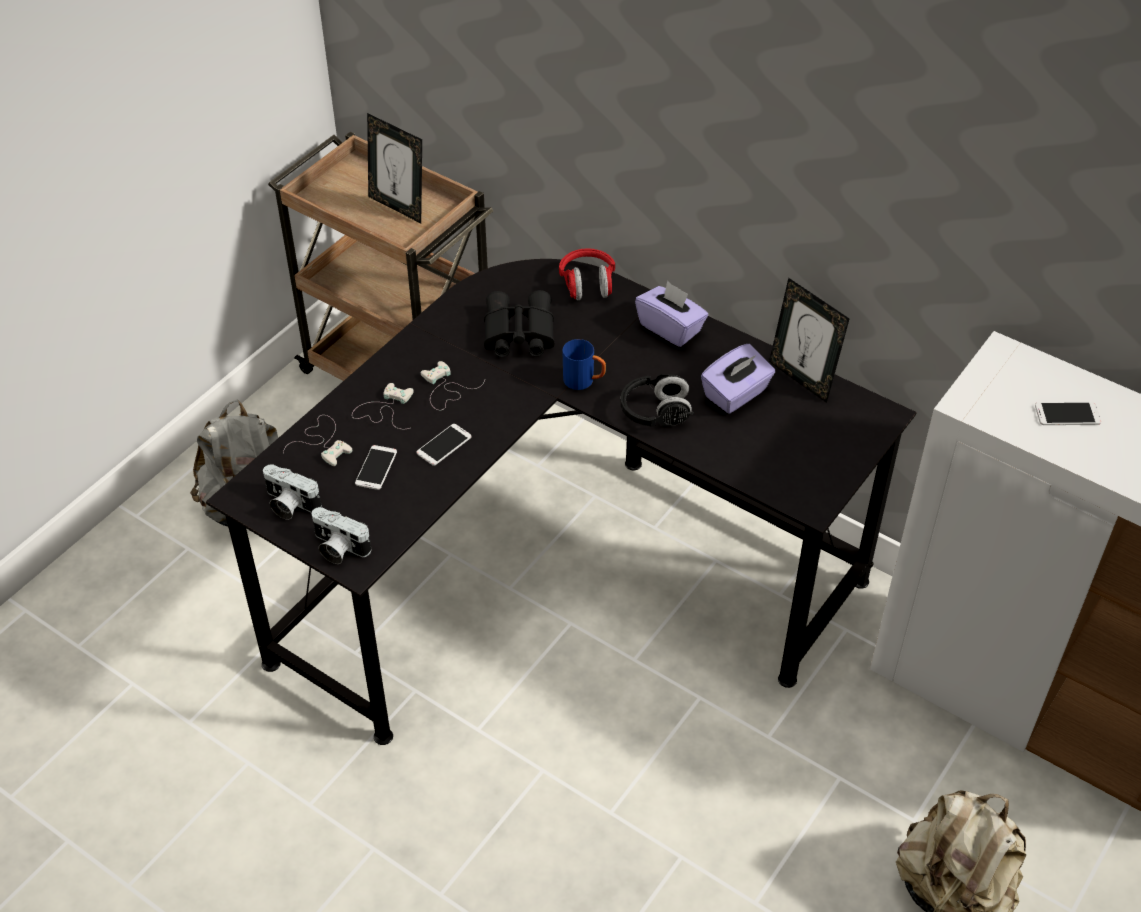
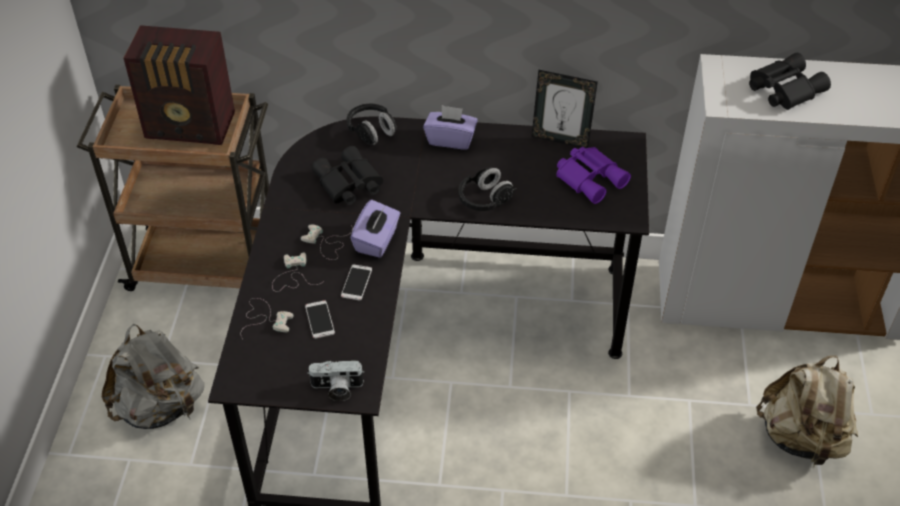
camera: 30 degrees left, 0 degrees up
(289, 504) = (275, 374): camera -> none
(398, 207) = (191, 127): picture frame -> radio
(584, 381) = (420, 198): blue mug -> none
(587, 285) = (371, 132): red headphones -> black headphones
(736, 394) = (527, 166): purple tissue box -> purple tissue box (377, 241)
(802, 438) = (590, 178): none -> purple binoculars
(1067, 414) = (783, 89): phone -> black binoculars

